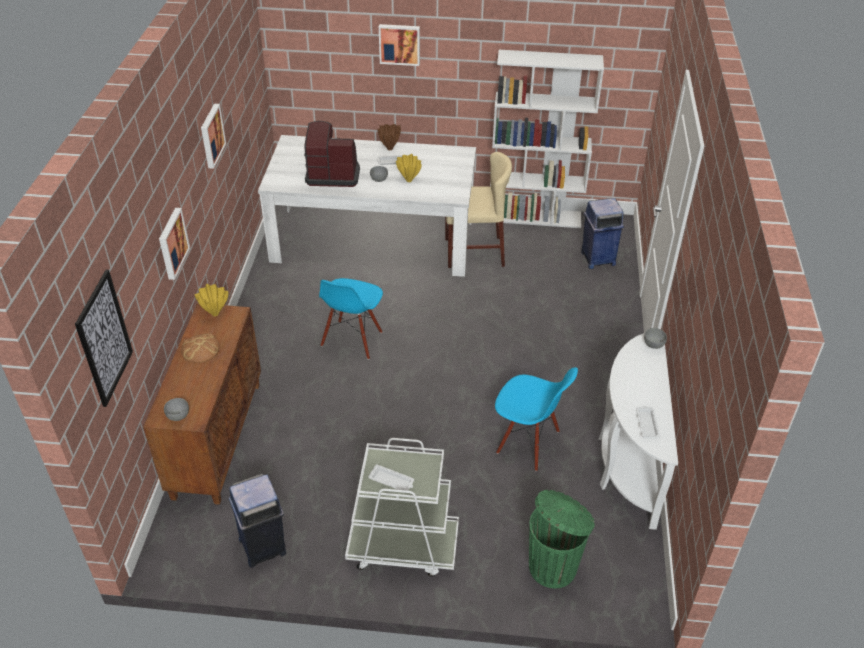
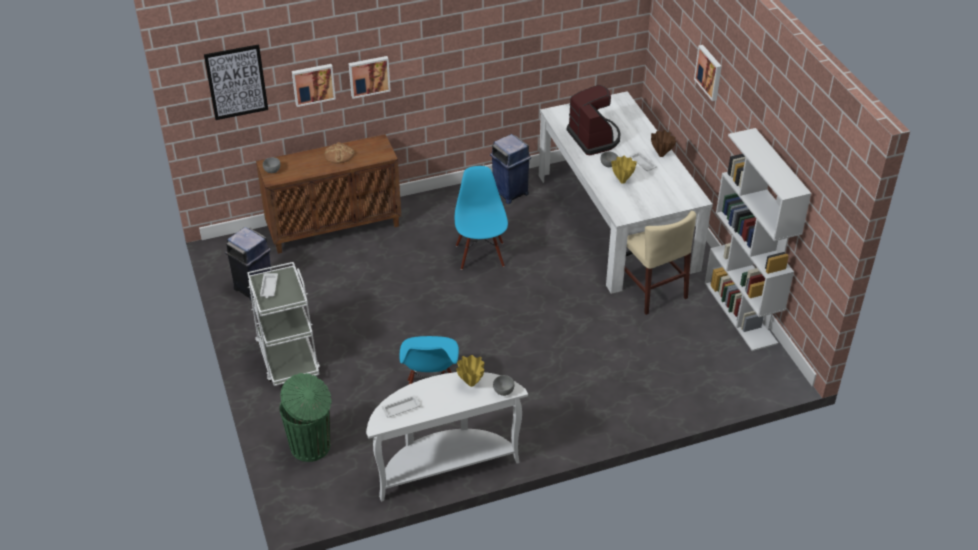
camera: 65 degrees right, 0 degrees up
(211, 135) = (483, 35): picture -> picture (313, 84)
(214, 314) = (379, 146): yellow vase -> yellow vase (471, 383)
(352, 340) = (480, 255): blue chair -> blue chair turned 90 degrees clockwise
(597, 258) = (711, 376): blue trash can -> blue trash can (510, 192)

